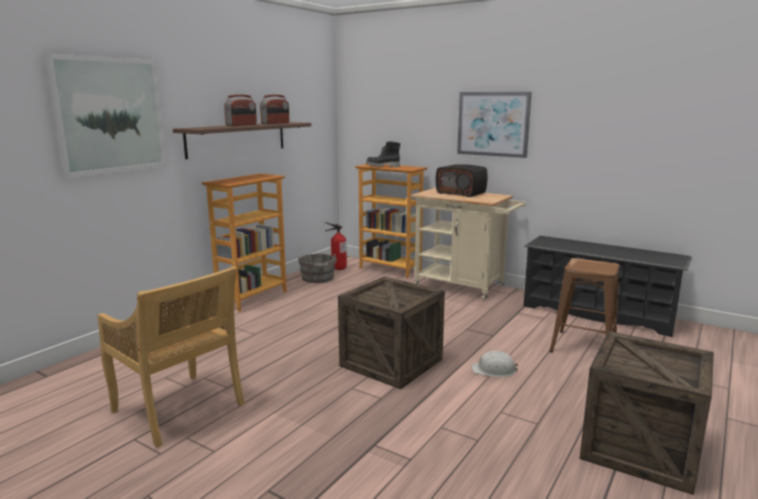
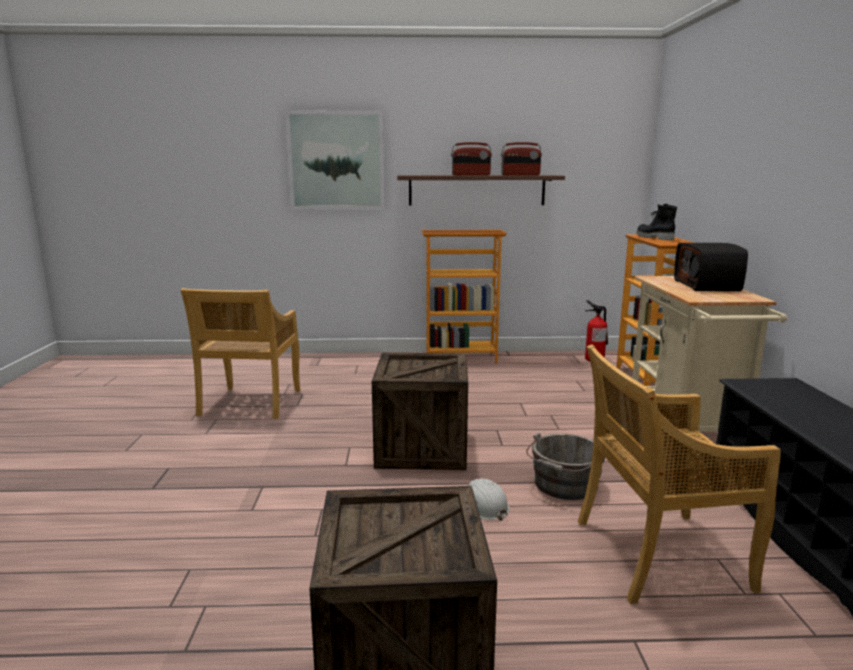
camera: 55 degrees right, 0 degrees up
(318, 278) = (552, 362): grey bucket -> grey bucket (564, 486)
(493, 124) = (774, 180): picture -> none
(583, 347) = (657, 555): brown stool -> beige chair

